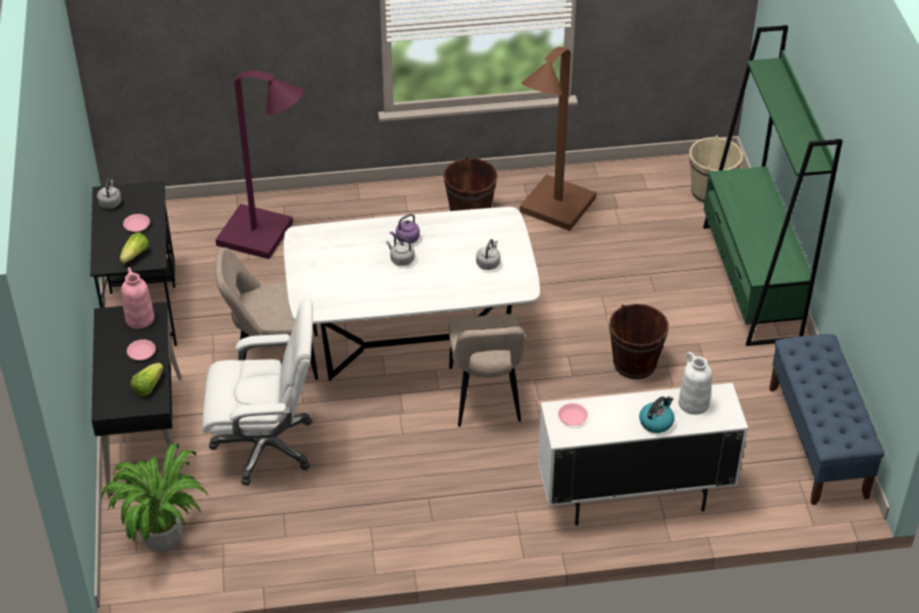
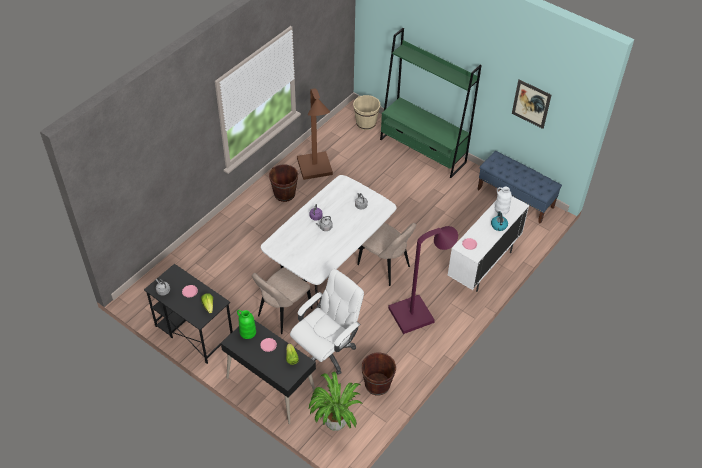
camera: 45 degrees left, 5 degrees up
(139, 318) = (247, 332): pink vase -> green vase
(265, 236) = (209, 263): purple floor lamp -> purple floor lamp (417, 313)
(634, 364) = (421, 213): brown bucket -> brown bucket (377, 384)
(882, 255) = (531, 104): none -> picture

